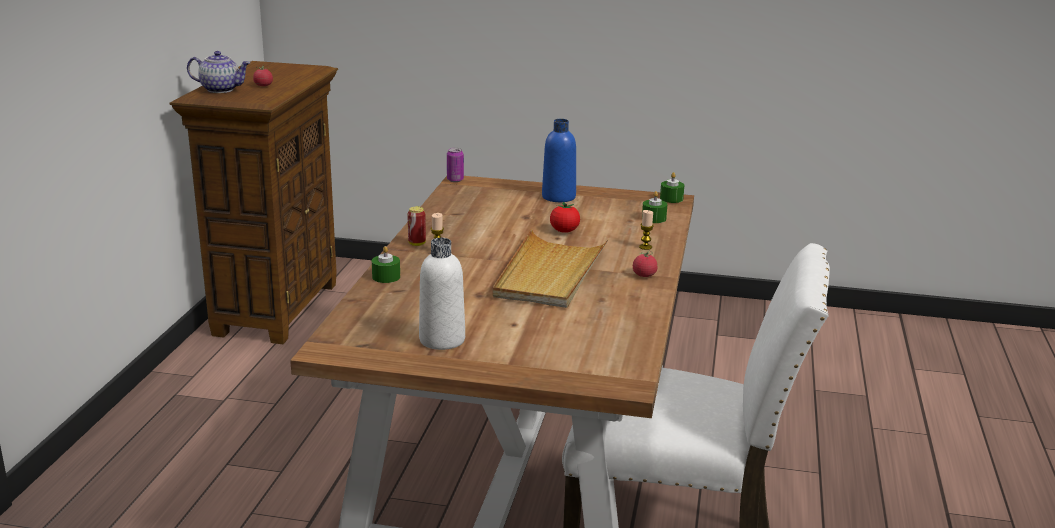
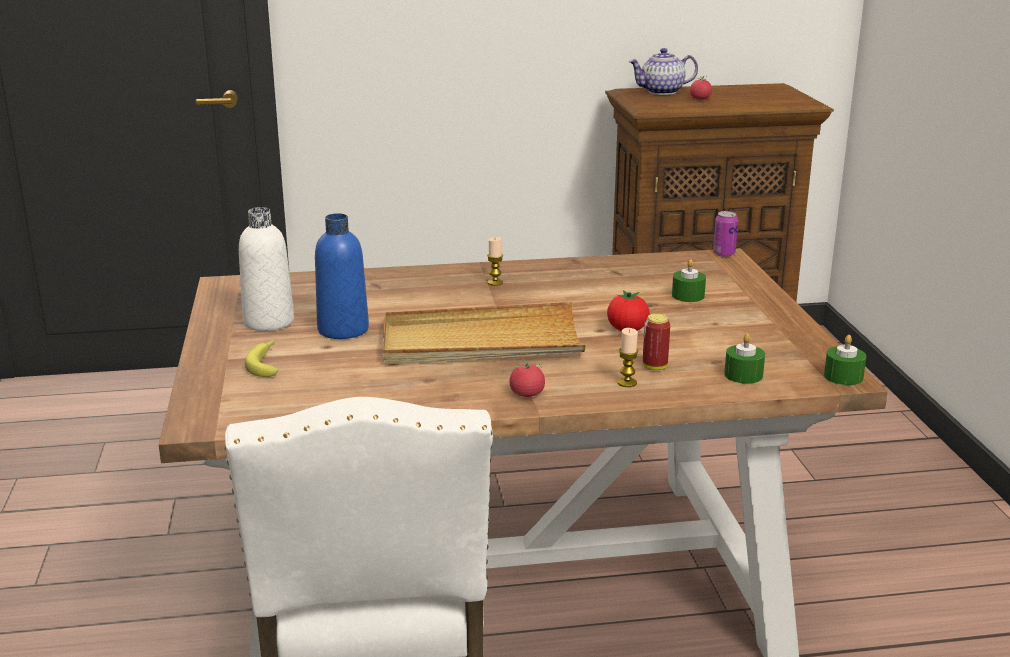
camera: 70 degrees right, 0 degrees up
(221, 89) = (662, 92): teapot -> teapot turned 90 degrees clockwise
(386, 277) = (406, 275): green candle -> green candle (688, 296)
(417, 244) = (506, 271): can -> can (654, 367)
(530, 349) = (267, 363): none -> banana
(558, 197) = (744, 310): blue bottle -> blue bottle (343, 330)

